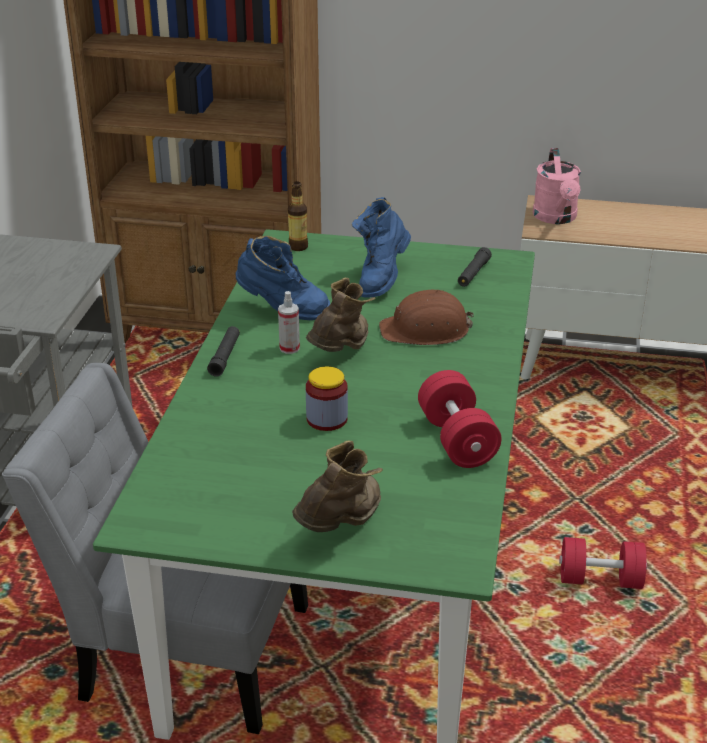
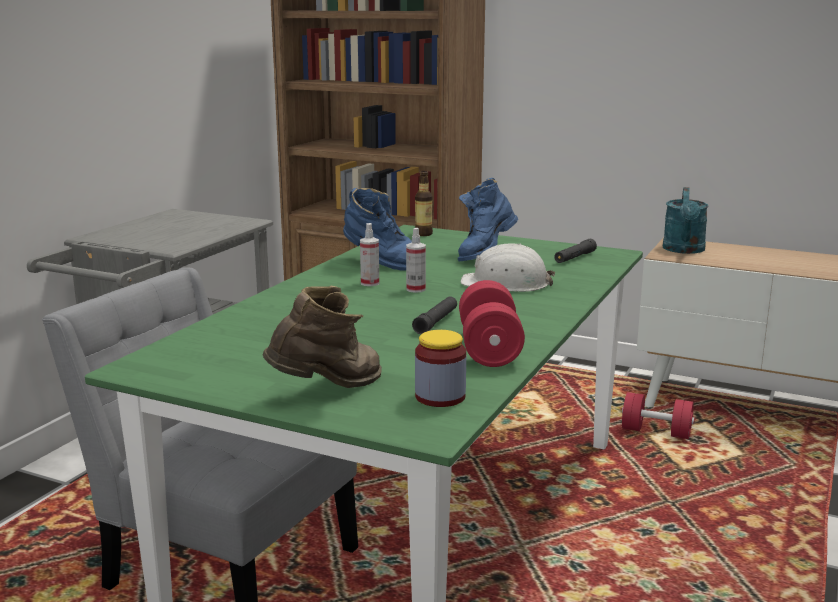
camera: 15 degrees right, 15 degrees down
(225, 356) = (308, 283): black flashlight -> black flashlight (436, 322)
(327, 419) = (370, 324): jar -> jar (440, 397)
(341, 353) = (416, 289): brown boot -> spray bottle
(426, 330) = (506, 283): brown hard hat -> white hard hat
(556, 218) = (684, 250): pink watering can -> turquoise watering can
(600, 579) = (672, 572): red dumbbell -> red dumbbell (656, 432)

